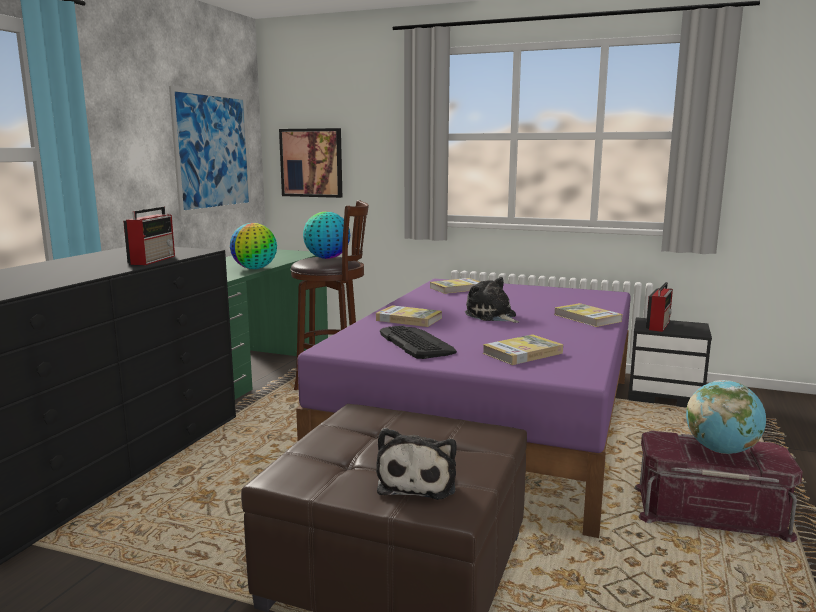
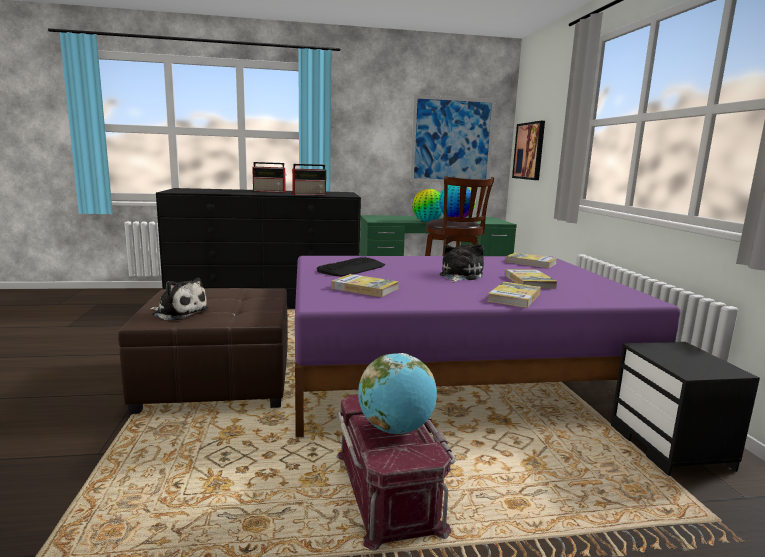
camera: 60 degrees right, 0 degrees up
(409, 319) = (409, 262): book -> book (529, 281)
(418, 482) = (179, 312): plush toy -> plush toy turned 135 degrees counterclockwise
(658, 325) = (674, 352): radio -> radio (270, 191)

